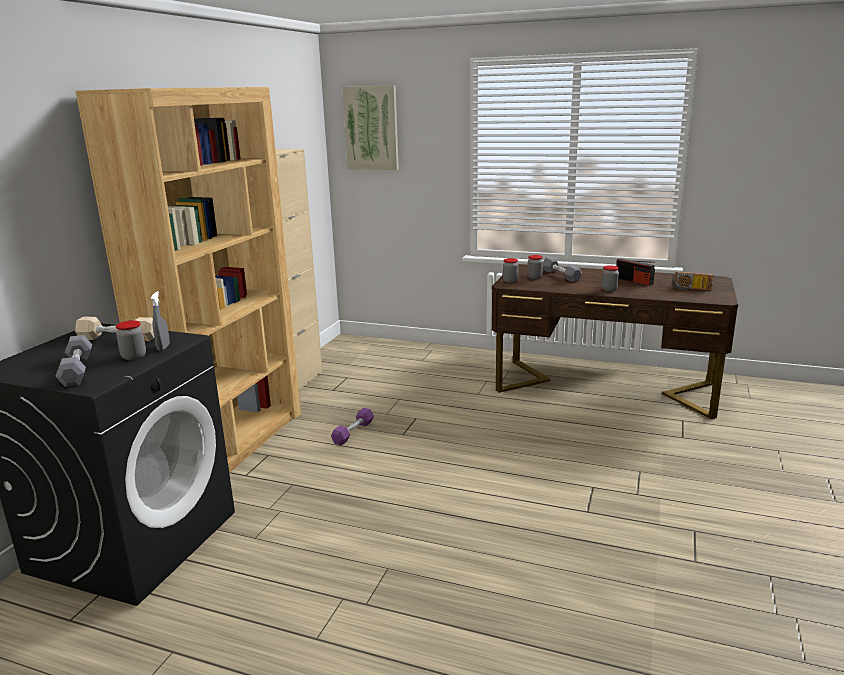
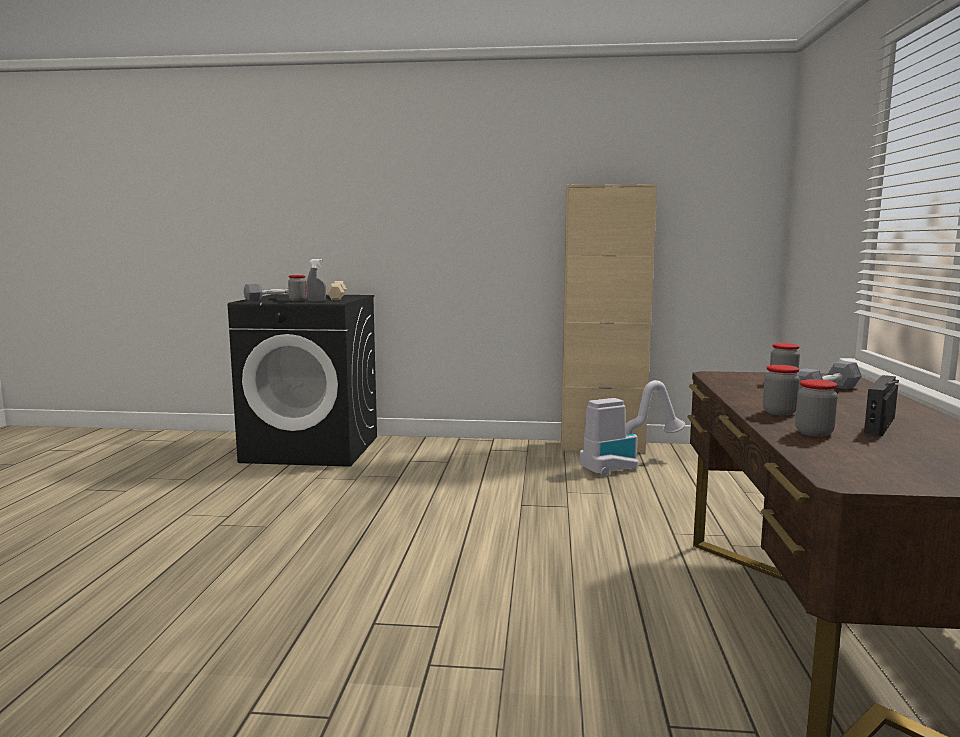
camera: 75 degrees right, 10 degrees down
(232, 442) = (464, 448): brown bookcase -> none
(345, 384) = (625, 466): none -> vacuum cleaner
(353, 432) = (511, 484): purple dumbbell -> none
(371, 128) = (812, 165): picture -> none
(510, 281) = (739, 375): jar -> jar (814, 433)
(691, 289) = (899, 459): radio -> none

